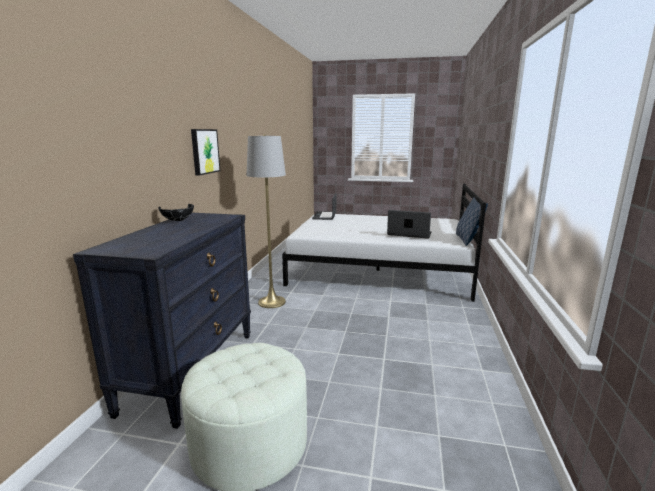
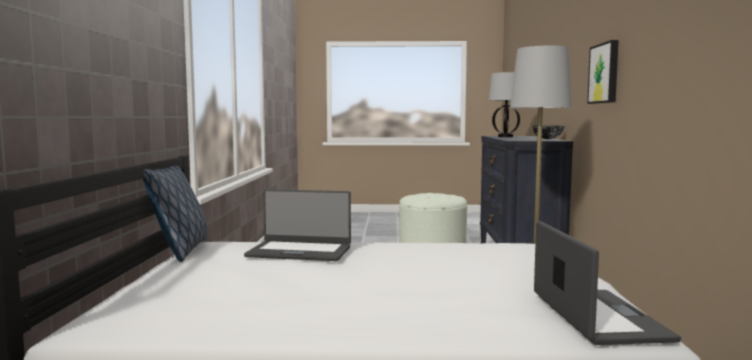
camera: 170 degrees right, 10 degrees down
(167, 239) = (506, 137): none -> table lamp

